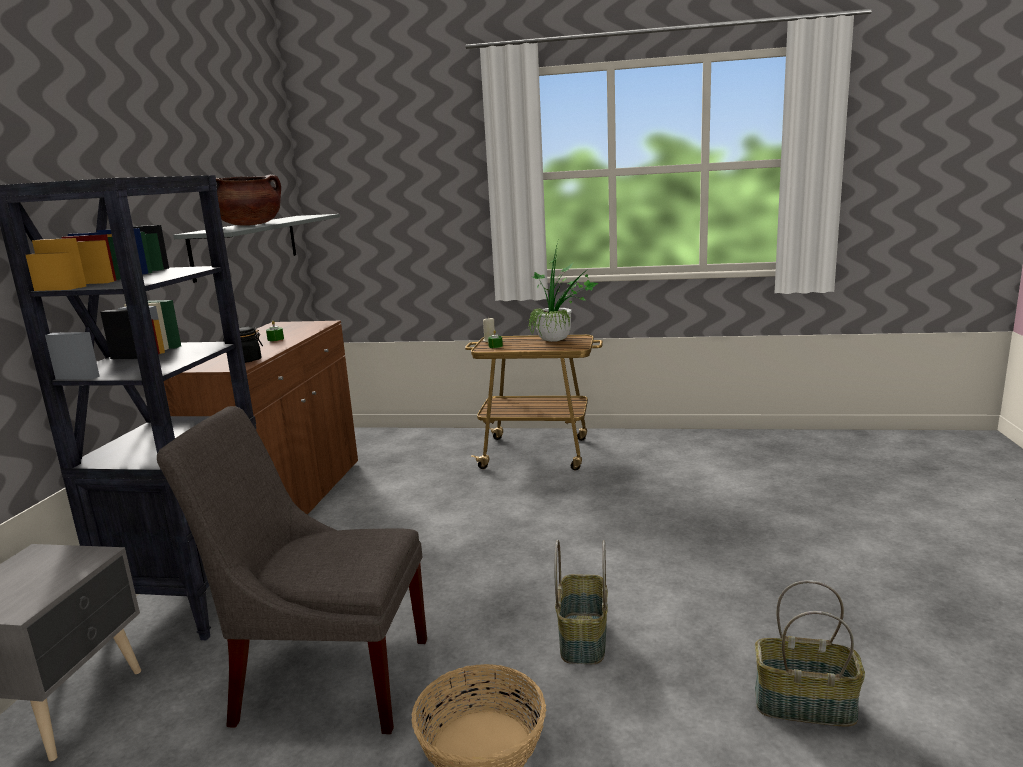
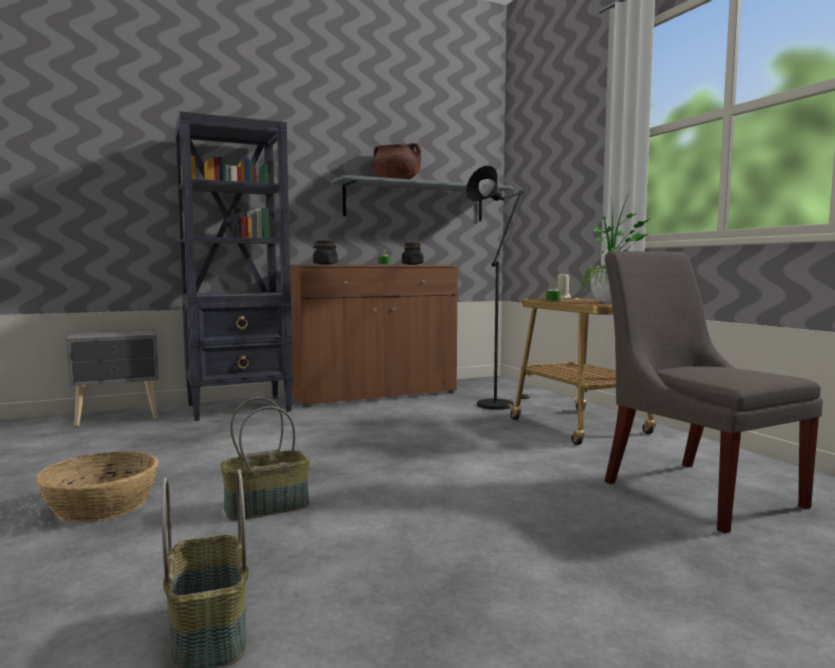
camera: 55 degrees right, 10 degrees down
(290, 330) = (412, 264): none -> black jar
(325, 678) = (168, 451): grey chair -> grey chair (695, 490)
(426, 458) = (498, 403): none -> black floor lamp

